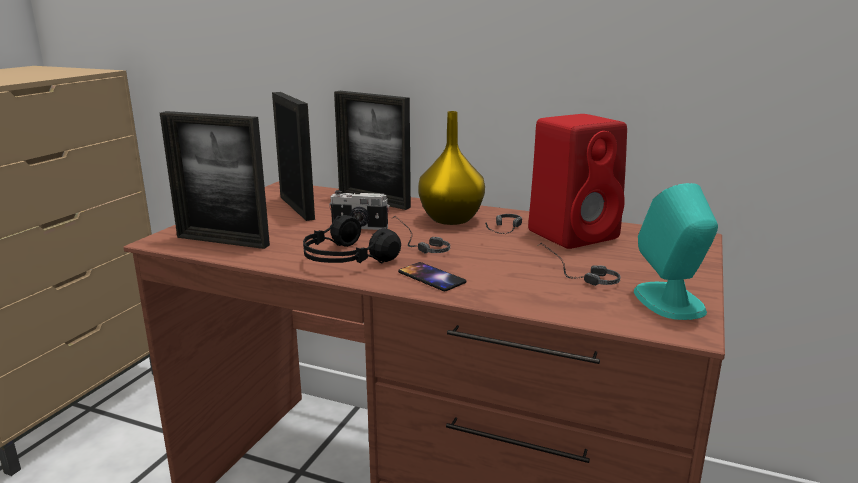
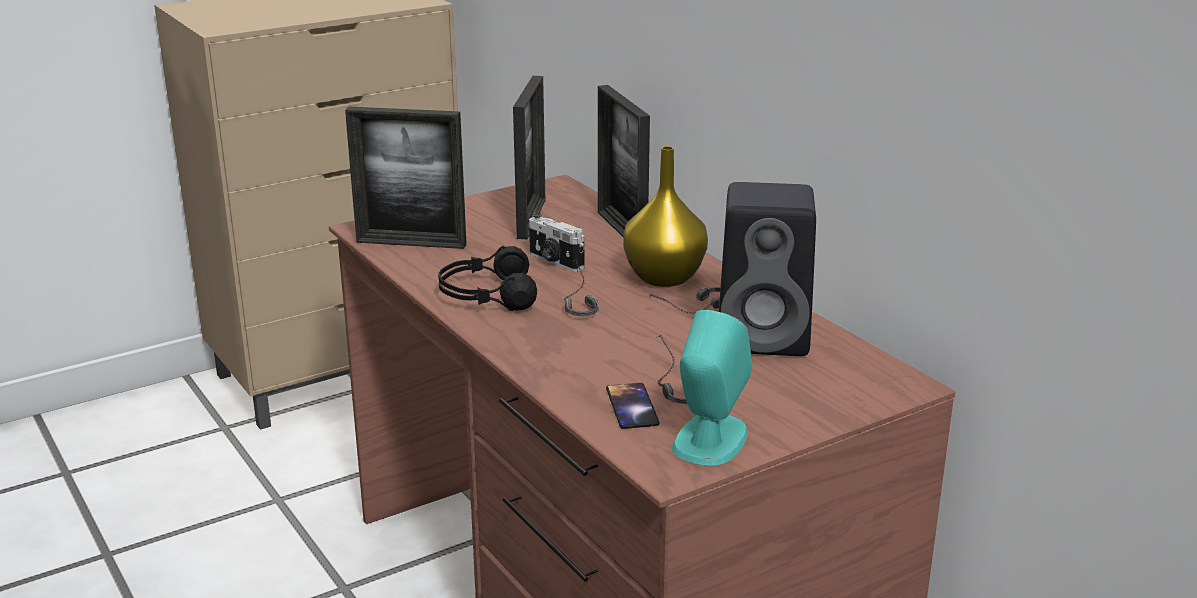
camera: 35 degrees right, 5 degrees up
(222, 241) = (411, 243): picture frame -> picture frame turned 45 degrees counterclockwise
(431, 277) = (531, 340): phone -> phone (632, 406)
(574, 234) = (766, 336): red speaker -> black speaker

